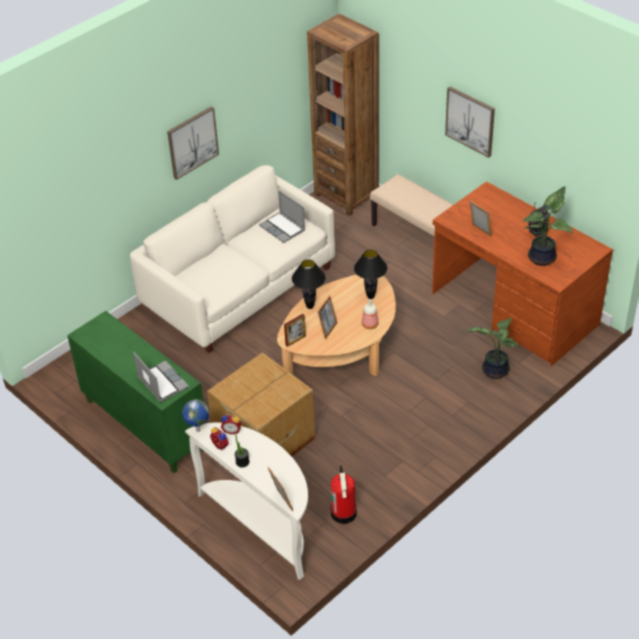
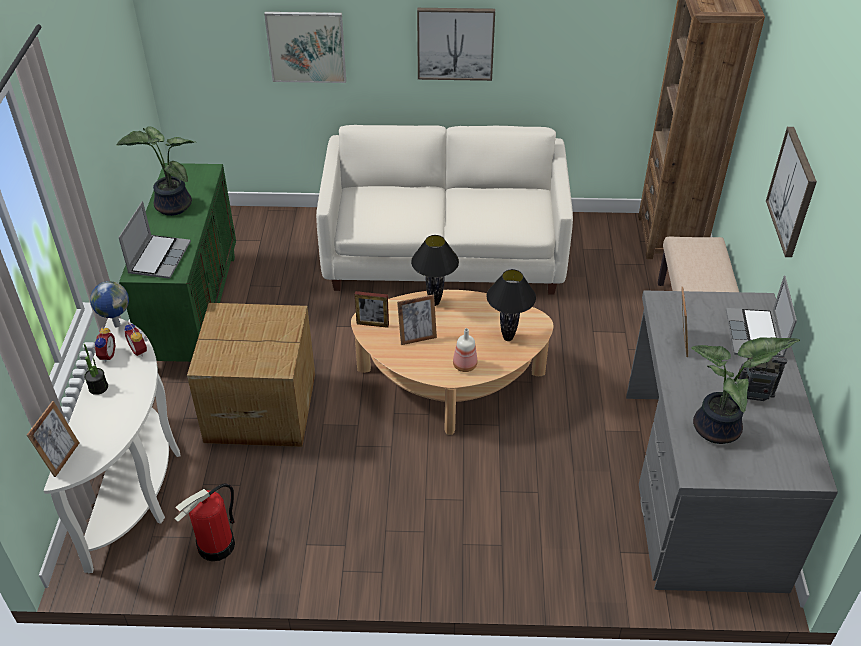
camera: 45 degrees right, 0 degrees up
(103, 198) = (306, 47): none -> picture
(283, 228) = (511, 208): laptop -> laptop (755, 335)
(494, 371) = (577, 536): potted plant -> potted plant (171, 206)
(514, 309) = (699, 487): brown desk -> grey desk

